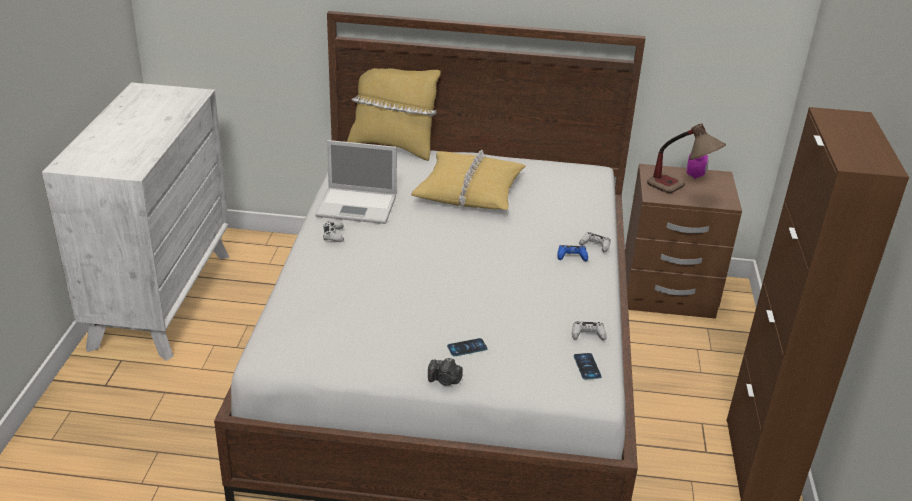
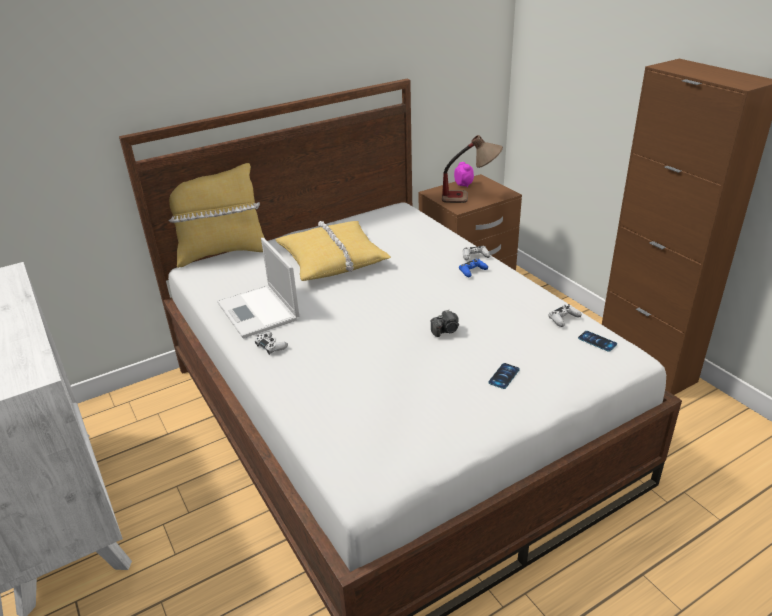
camera: 35 degrees left, 0 degrees up
(358, 206) = (259, 312): laptop -> laptop turned 90 degrees clockwise
(444, 380) = (527, 411): camera -> camera (446, 331)

